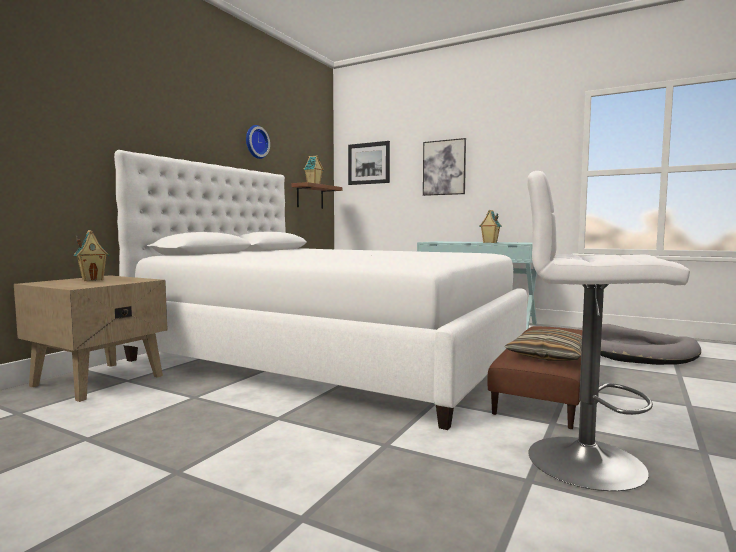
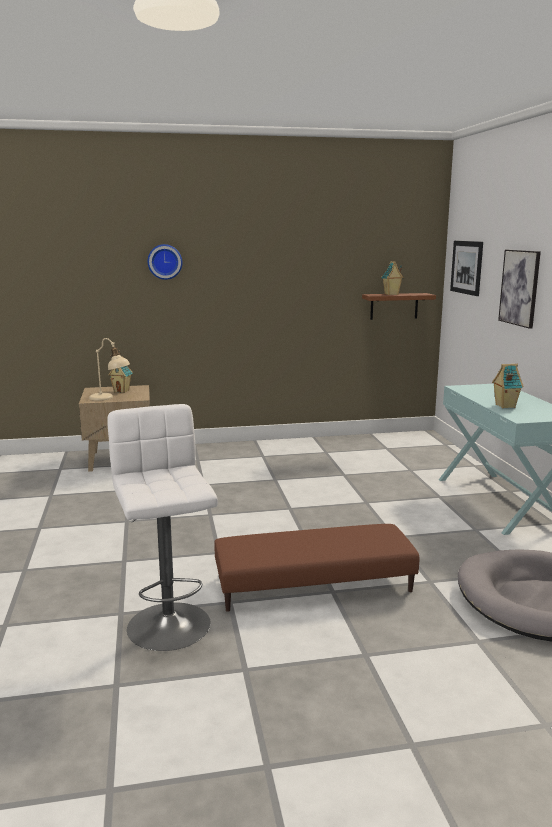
camera: 50 degrees right, 10 degrees up
(102, 283) = (110, 398): none -> beige table lamp
(255, 142) = (309, 258): wall clock -> wall clock (164, 261)
(331, 355) = (268, 488): white bed -> none
(550, 356) = (264, 550): pillow -> none

